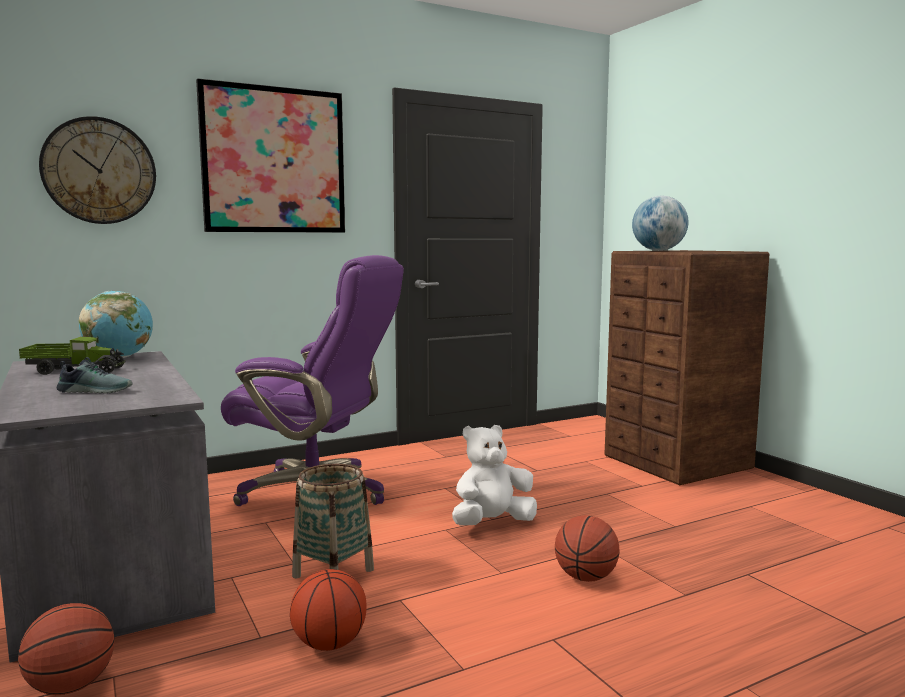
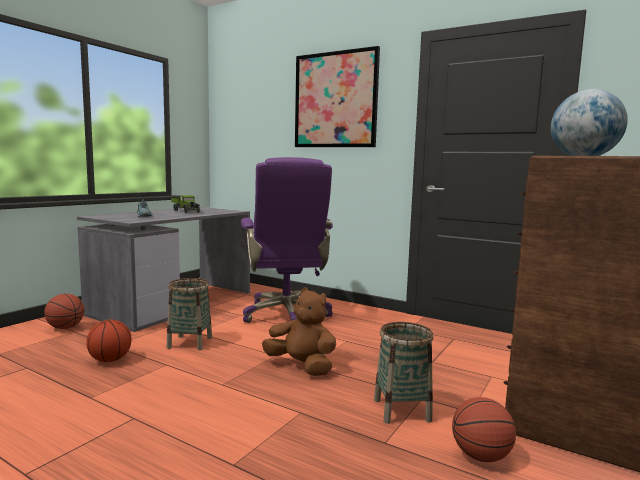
camera: 60 degrees right, 0 degrees up
(99, 171) = (255, 115): wall clock -> none
(119, 358) = (223, 210): globe -> none
(492, 523) = (302, 366): white plush toy -> brown plush toy
(585, 577) = (235, 415): basketball -> basketball (481, 456)
(624, 506) = (402, 410): none -> basket

